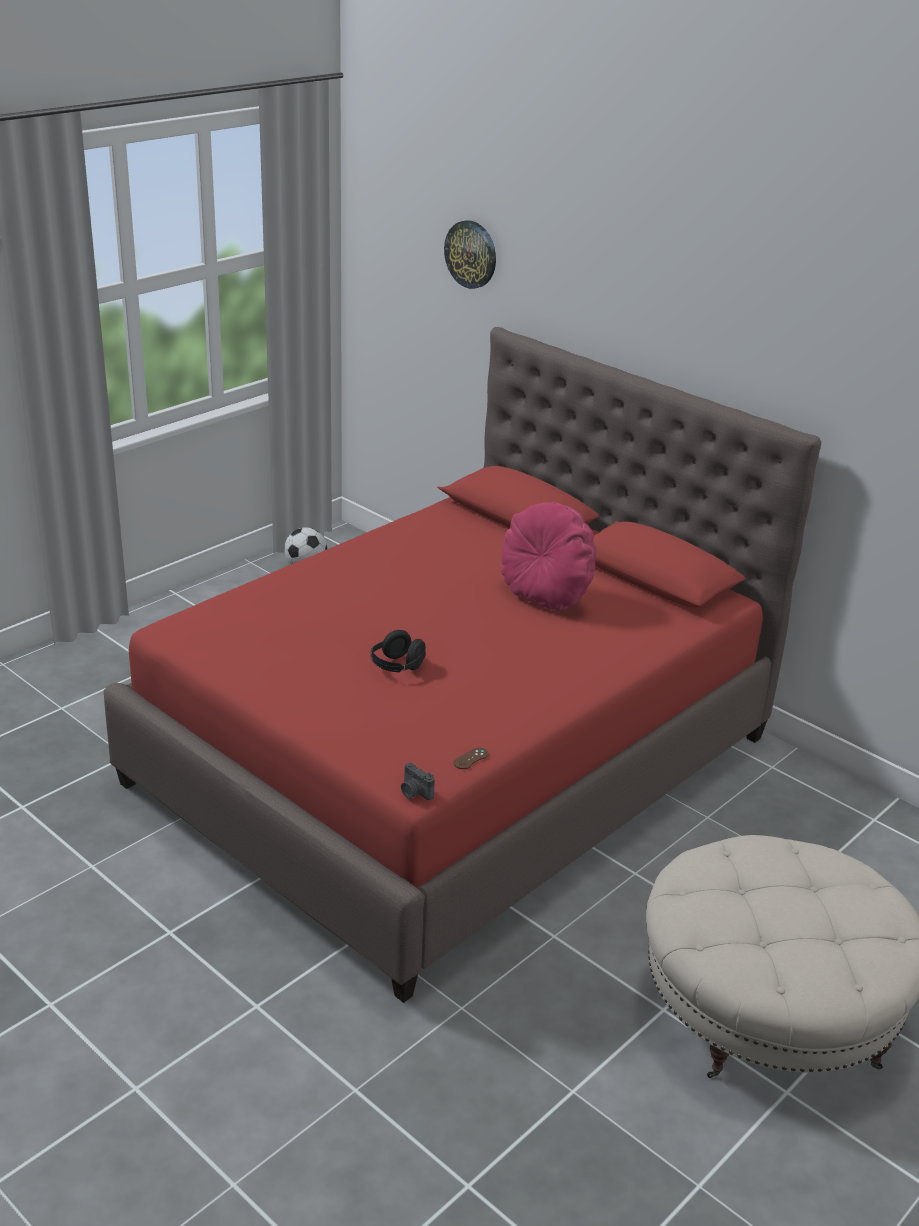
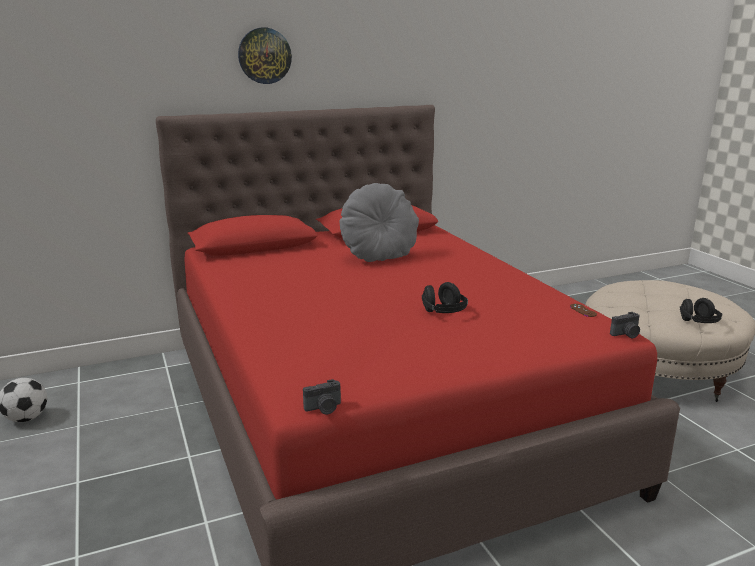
camera: 65 degrees left, 10 degrees down
(161, 643) = (324, 408): none -> camera
(471, 254) = (102, 65): wall clock -> wall clock (264, 56)
(545, 597) = (379, 258): pink pillow -> grey pillow
(717, 940) = (698, 323): none -> black headphones

